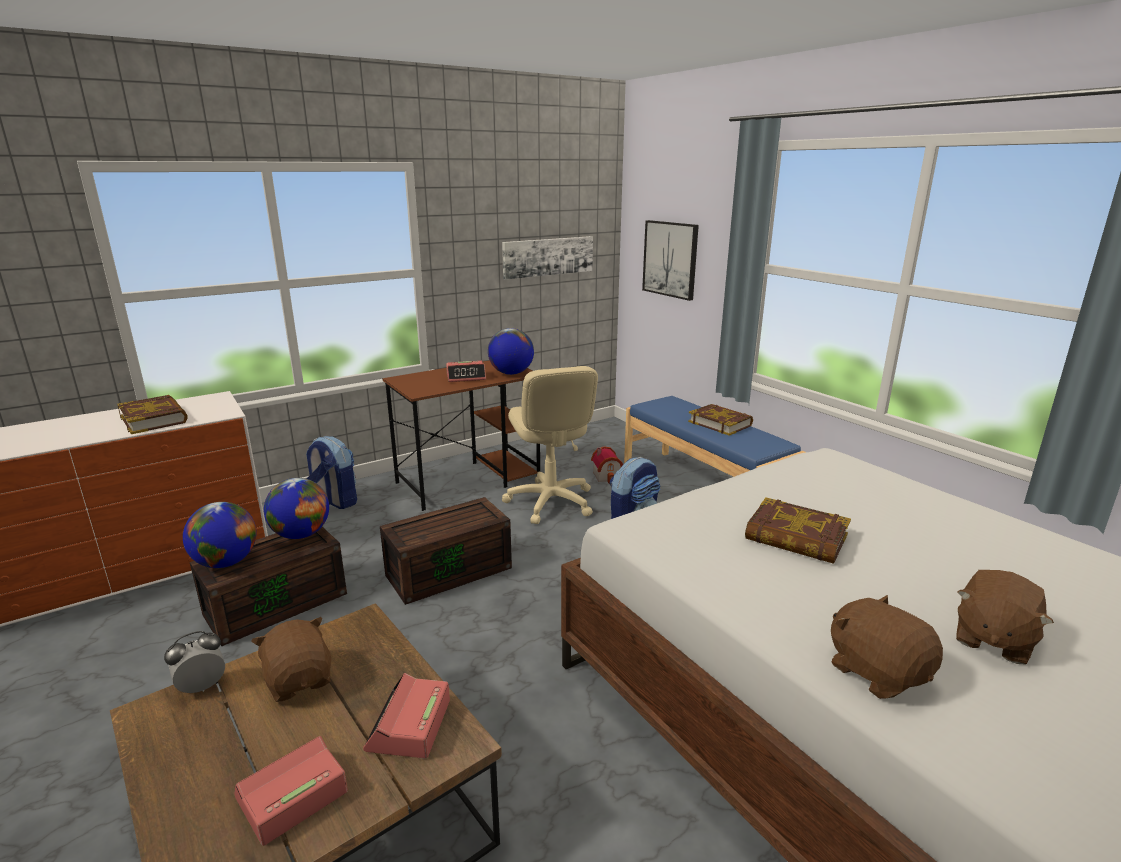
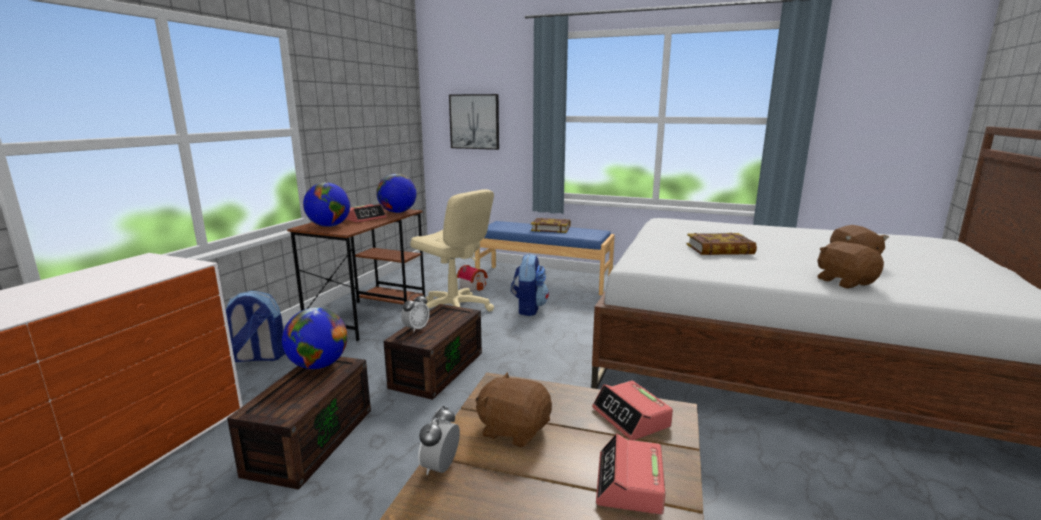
camera: 35 degrees left, 5 degrees down
(154, 419) = (103, 282): book -> none
(226, 562) = (273, 404): globe -> globe (329, 226)
(422, 521) = (416, 328): none -> alarm clock
(548, 256) = (381, 123): picture -> none
(877, 671) = (845, 282): brown plush toy -> brown plush toy turned 45 degrees clockwise

